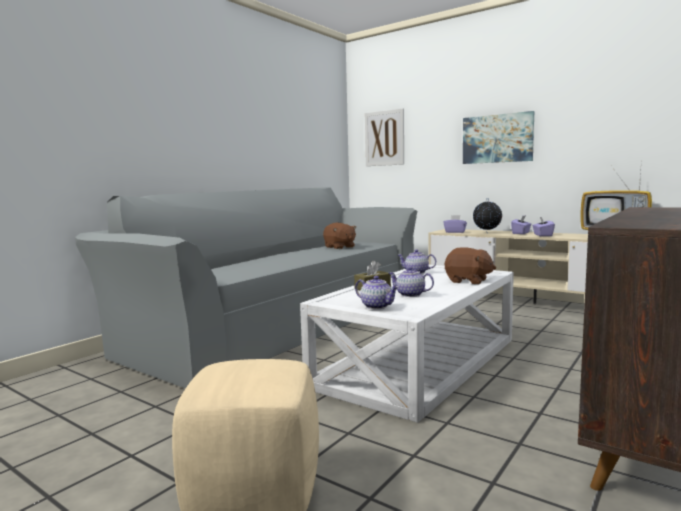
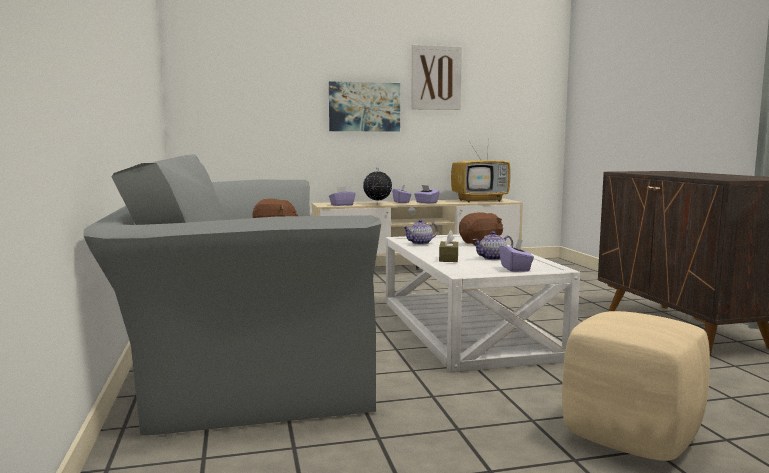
camera: 50 degrees left, 0 degrees up
(377, 306) = (515, 268): teapot -> purple tissue box
(384, 138) = (224, 94): picture -> picture (436, 78)

